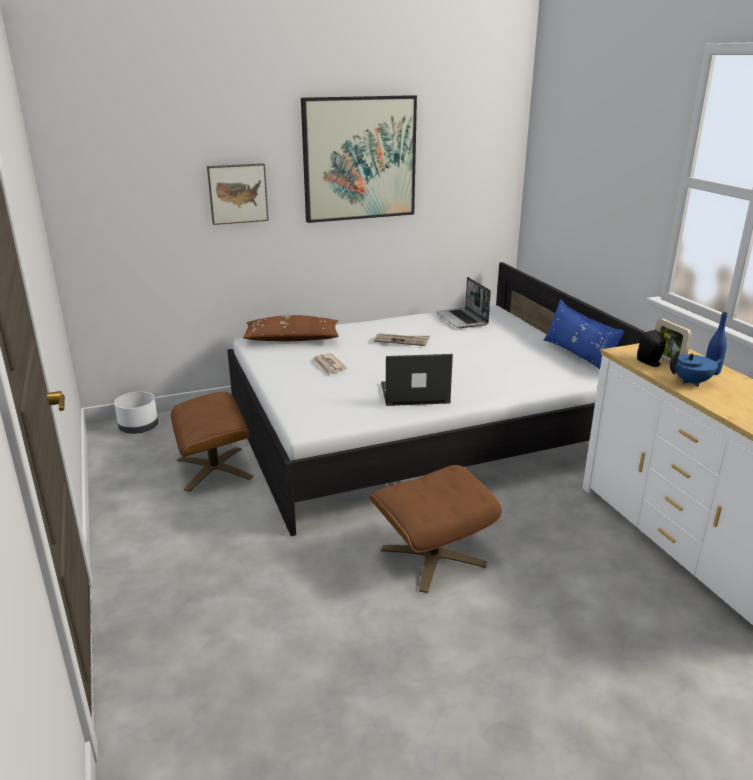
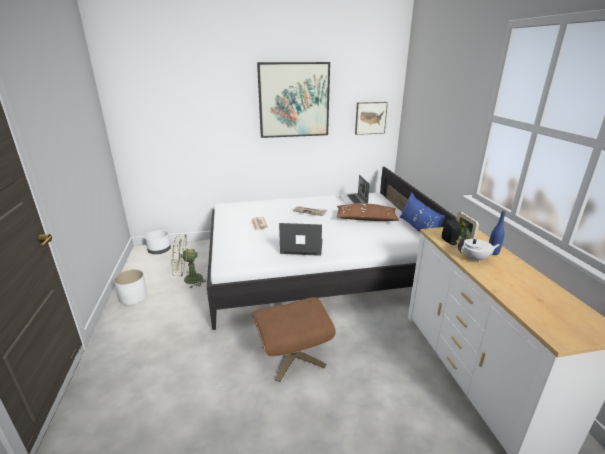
camera: 10 degrees right, 0 degrees up
(132, 503) = (133, 297): none -> white planter
(214, 468) = (188, 280): brown ottoman -> green fan
(237, 193) = (219, 118): picture -> picture (370, 118)
(292, 339) = (246, 206): brown pillow -> brown pillow (366, 219)
(692, 382) = (475, 259): blue teapot -> white teapot

